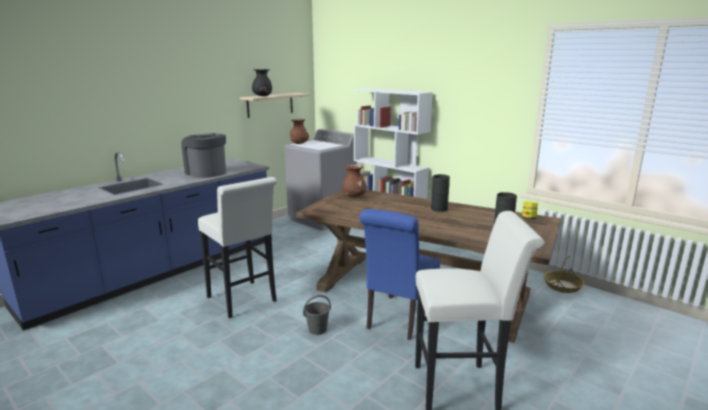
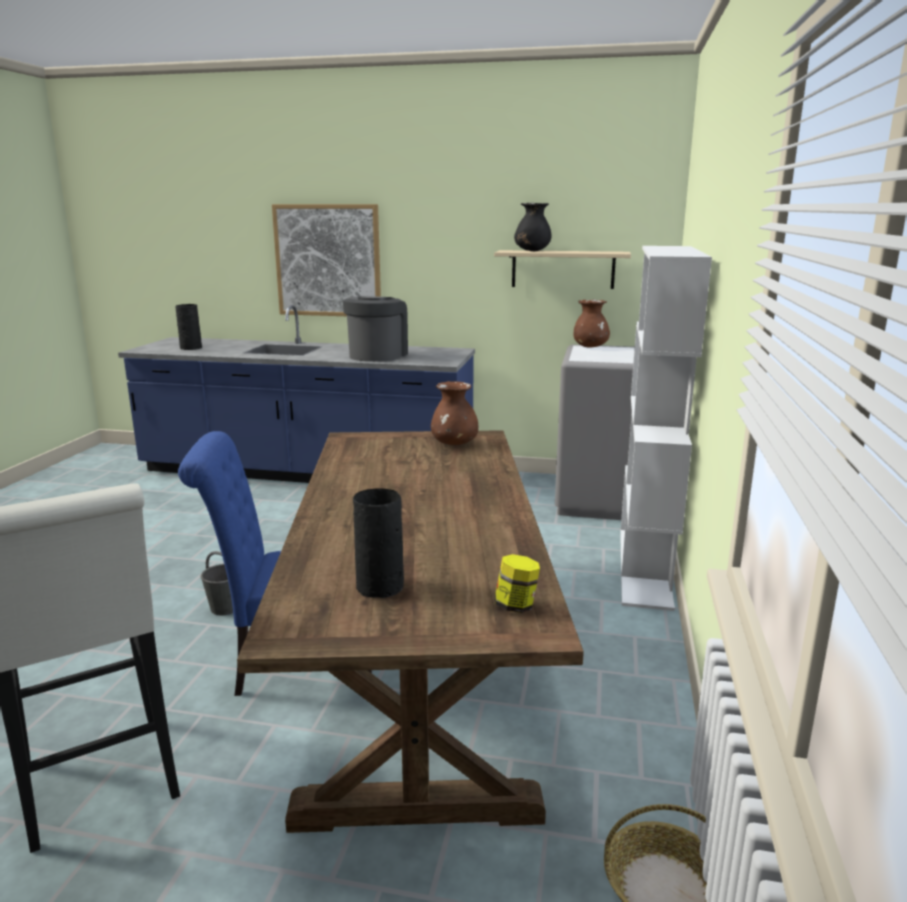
camera: 60 degrees right, 0 degrees up
(131, 115) = (328, 261): none -> picture
(244, 301) = (271, 538): white stool -> none
(438, 209) = (466, 509): black vase -> black vase (191, 348)

